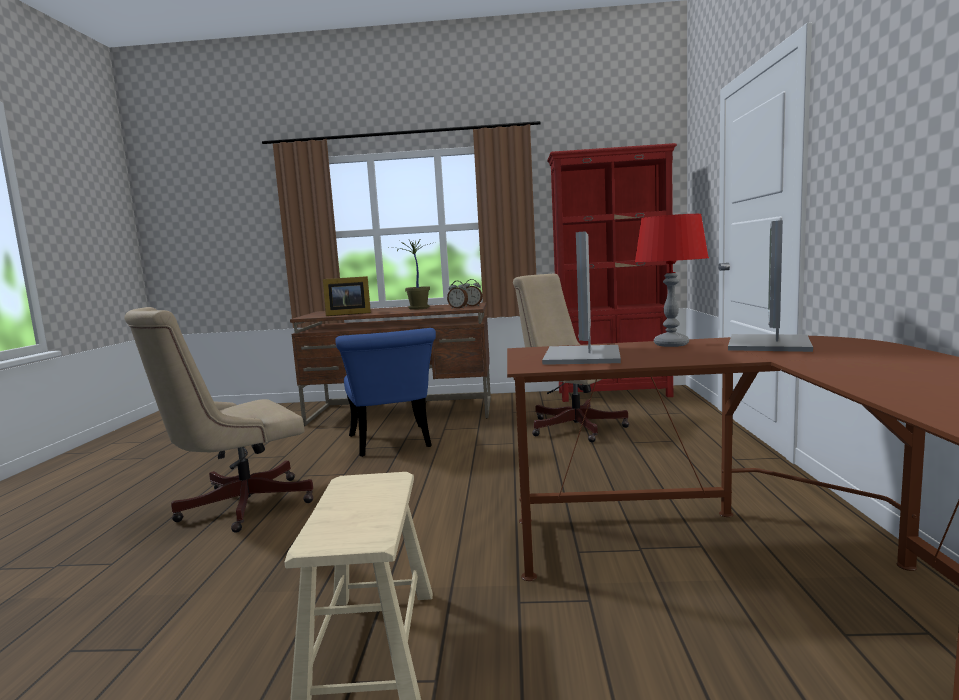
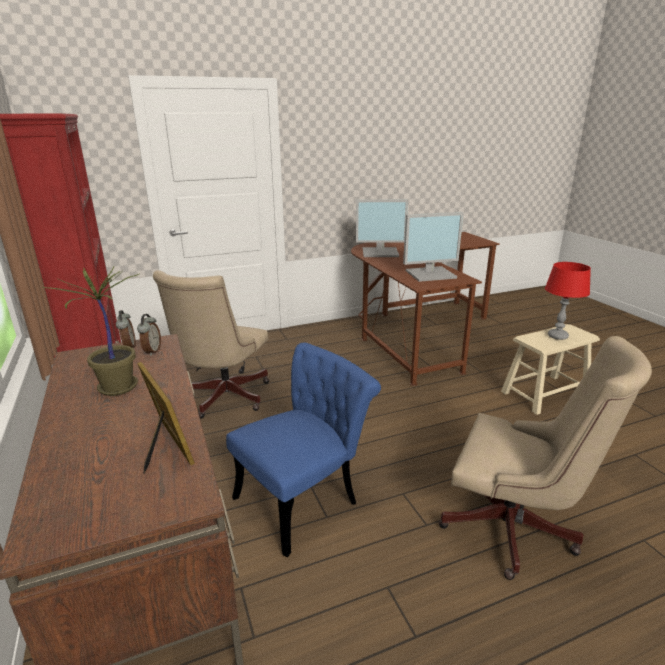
camera: 115 degrees left, 15 degrees up
(671, 344) = (388, 264): red table lamp -> red table lamp (557, 336)

